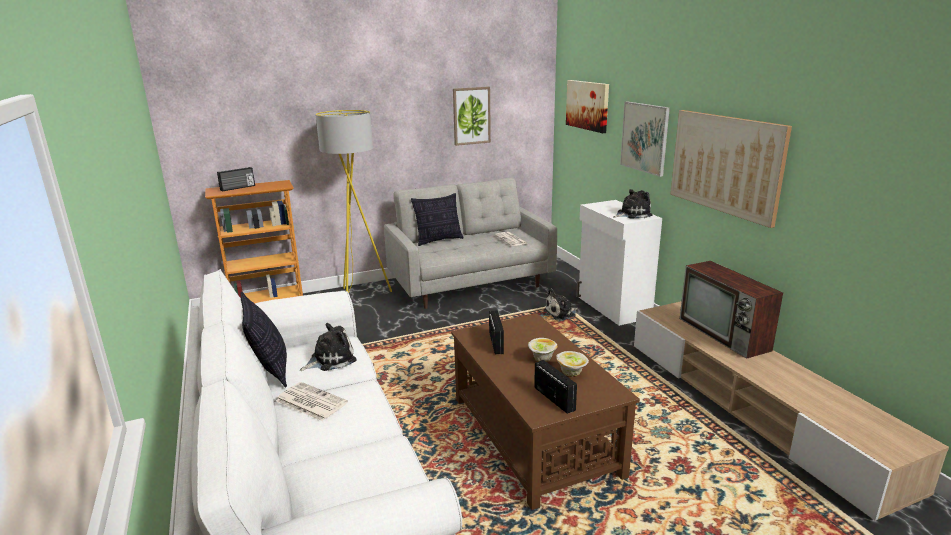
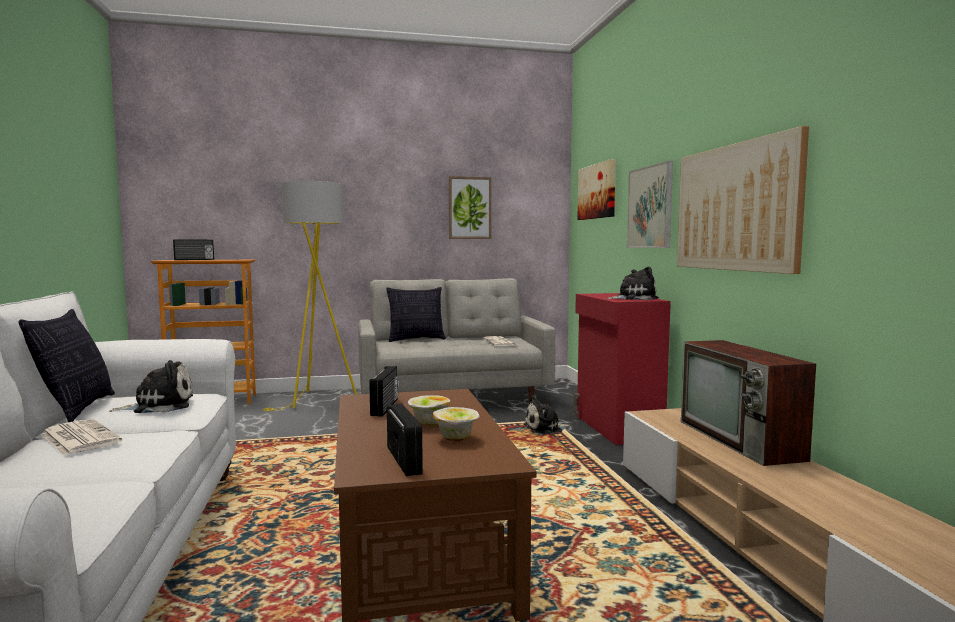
camera: 10 degrees right, 15 degrees down
(613, 307) = (616, 428): white cabinet -> red cabinet

